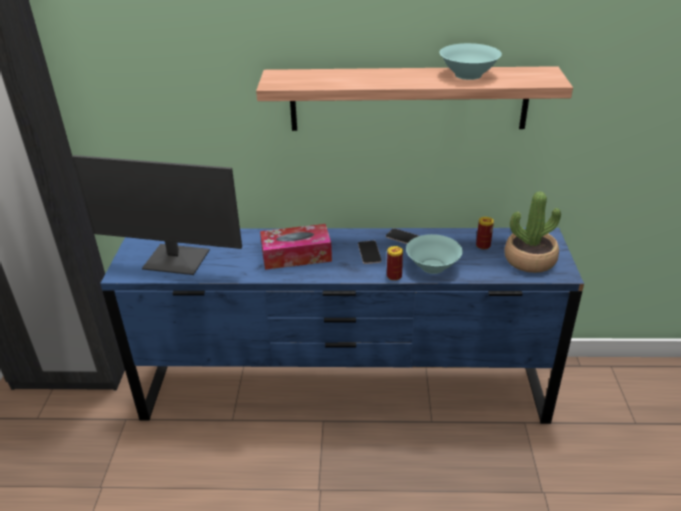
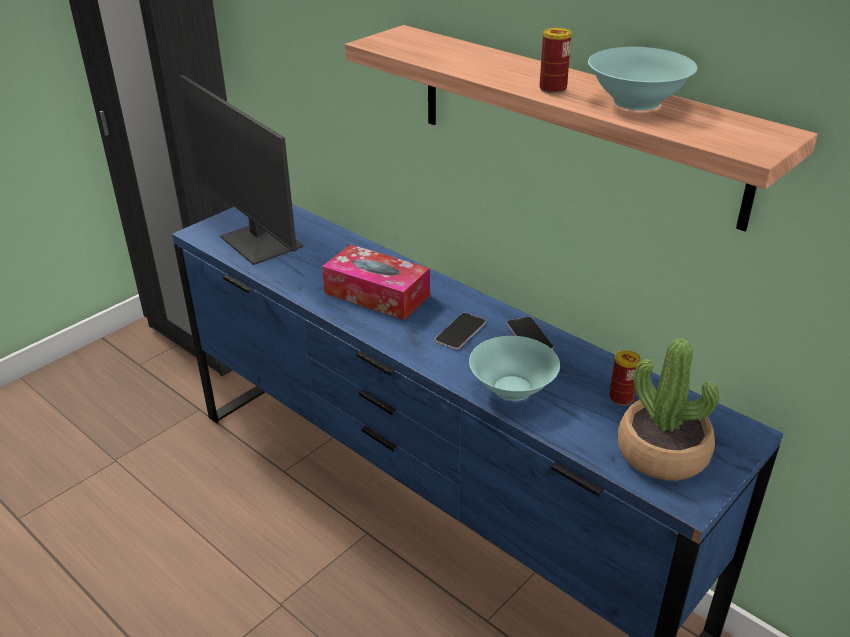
camera: 40 degrees right, 0 degrees up
(394, 276) = (448, 374): can -> can (552, 89)

